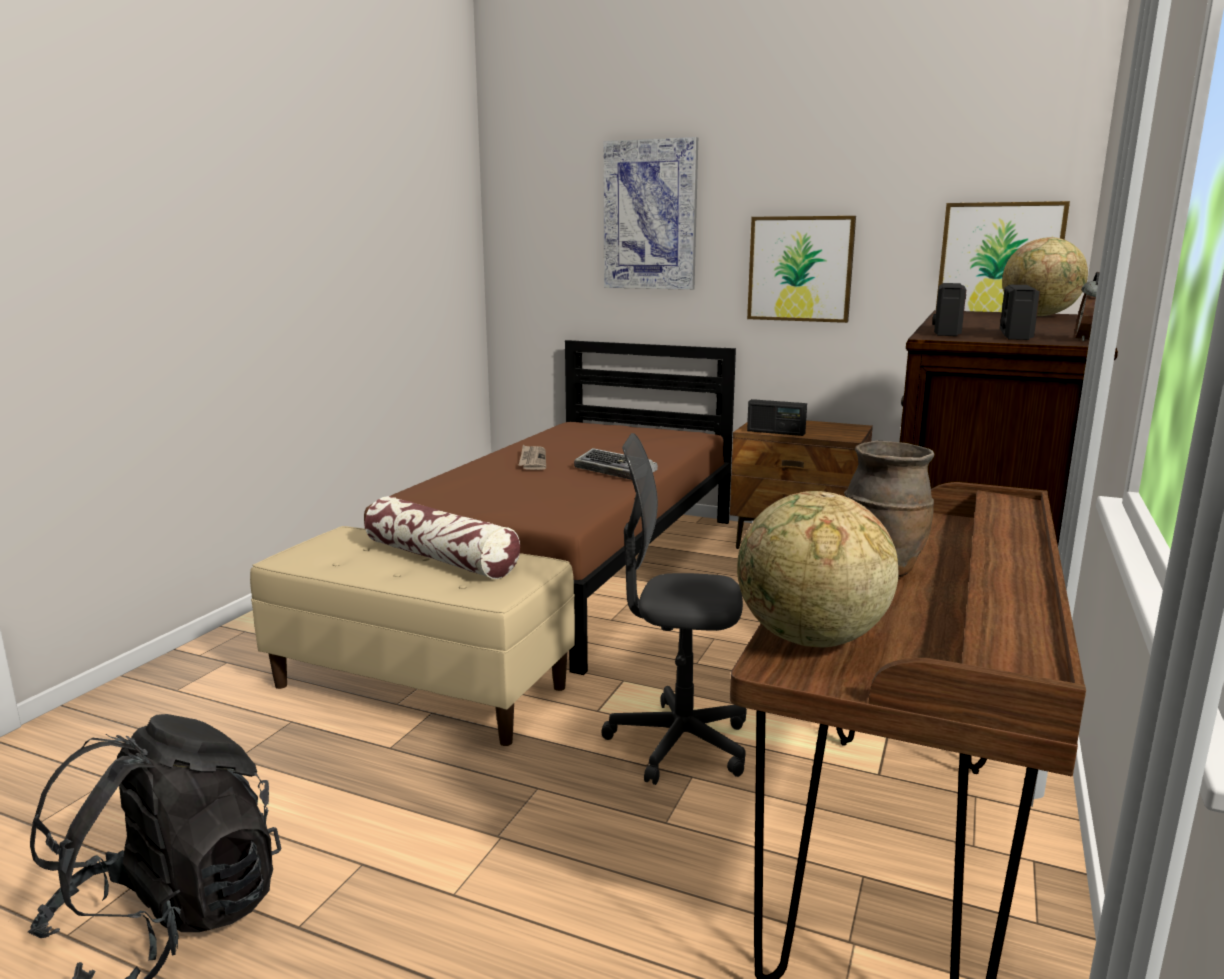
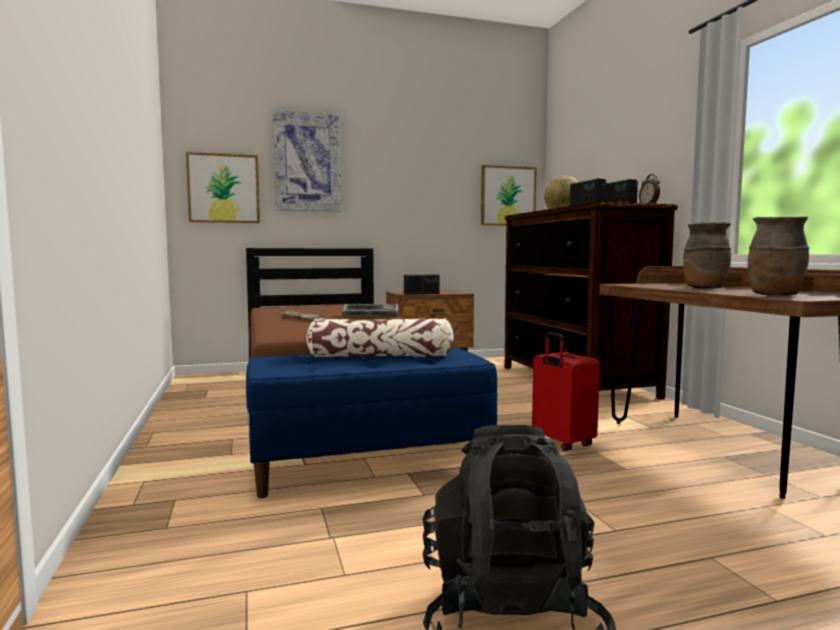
camera: 40 degrees left, 10 degrees down
(422, 686) = (370, 465): beige bench -> blue bench
(678, 744) = (561, 443): grey office chair -> red suitcase
(800, 269) = (407, 199): picture -> picture (223, 188)
(810, 640) = (775, 295): globe -> brown vase

